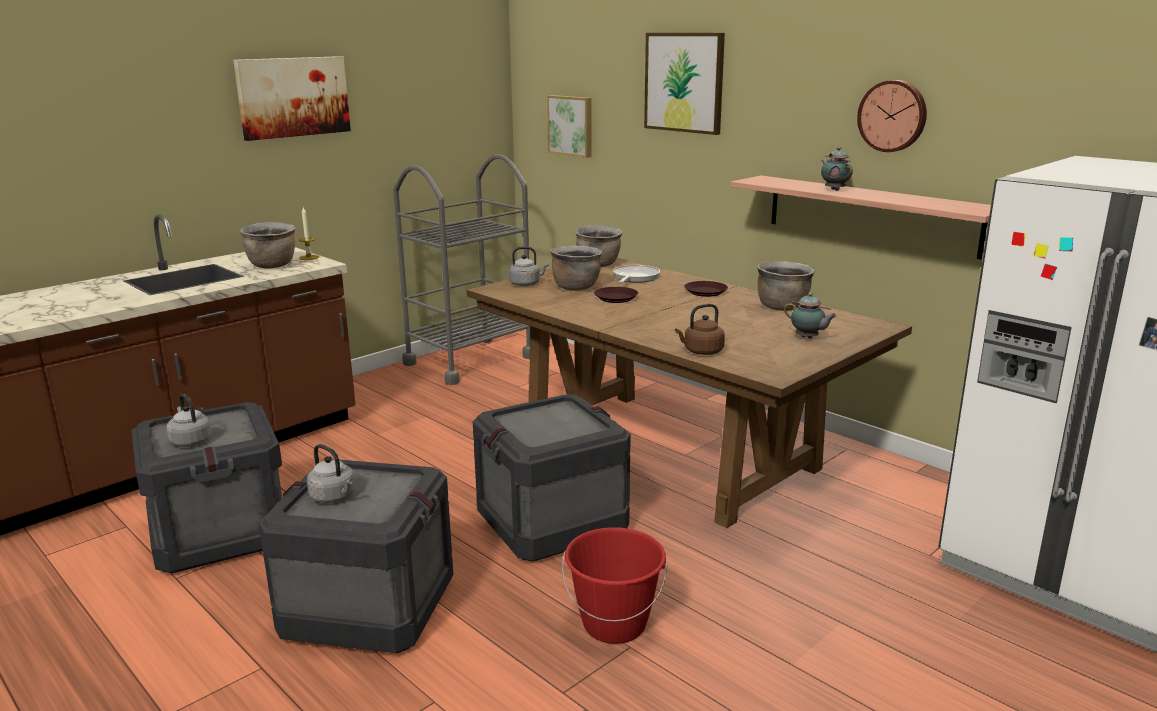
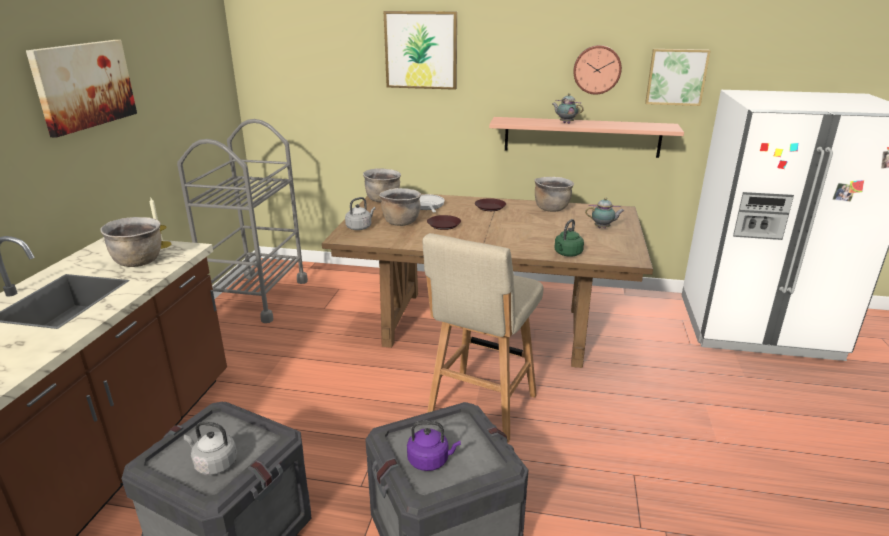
camera: 35 degrees left, 5 degrees up
(334, 497) = (430, 460): grey kettle -> purple kettle
(551, 522) = (480, 407): crate -> beige stool
(571, 125) = (306, 88): picture -> picture (676, 77)
(614, 624) = (607, 463): red bucket -> none
(701, 351) = (567, 254): brown kettle -> green kettle

